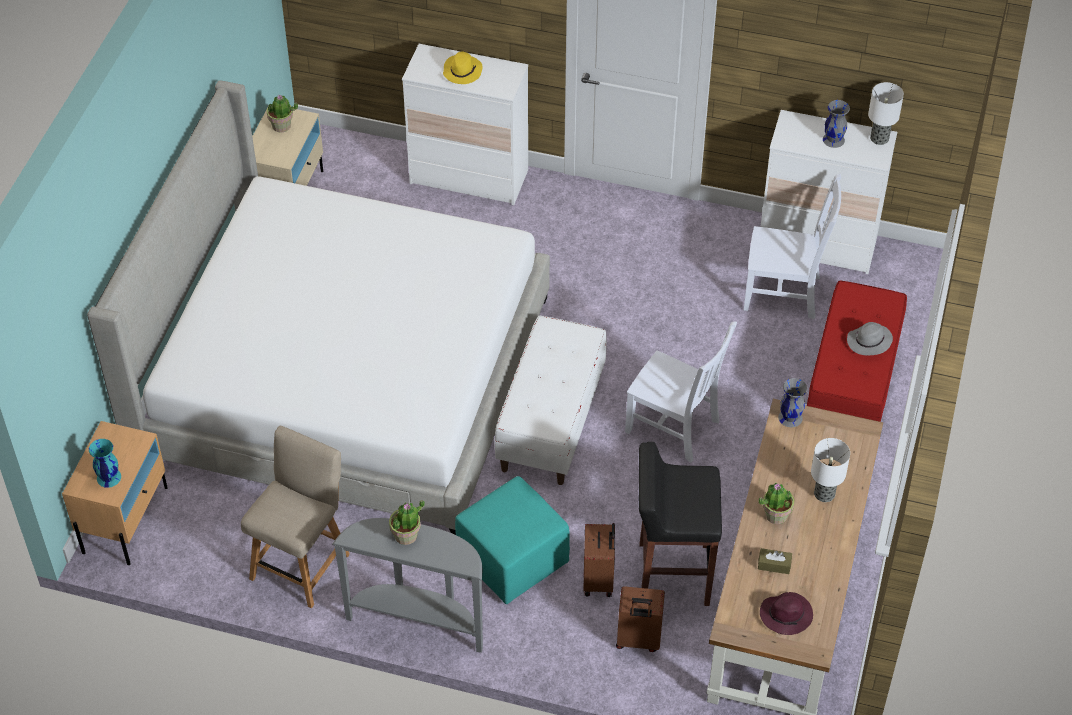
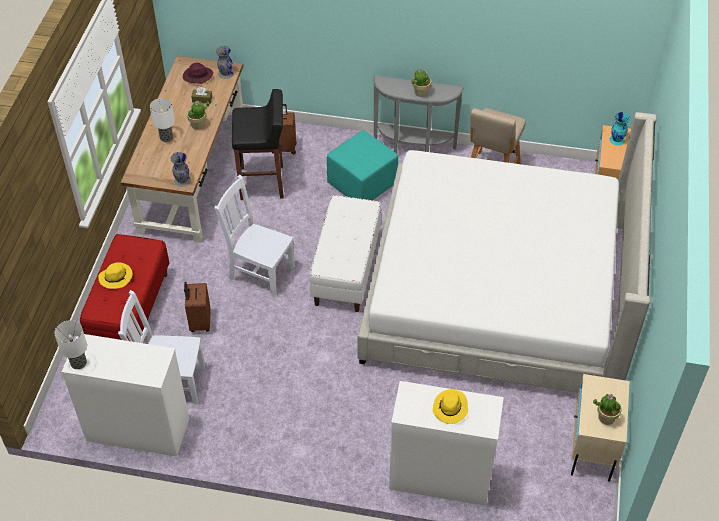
camera: 175 degrees right, 0 degrees up
(599, 580) = (307, 177): brown suitcase -> brown suitcase (199, 322)
(833, 139) = (119, 359): grey vase -> grey vase (225, 74)
(868, 342) = (116, 277): grey hat -> yellow hat

